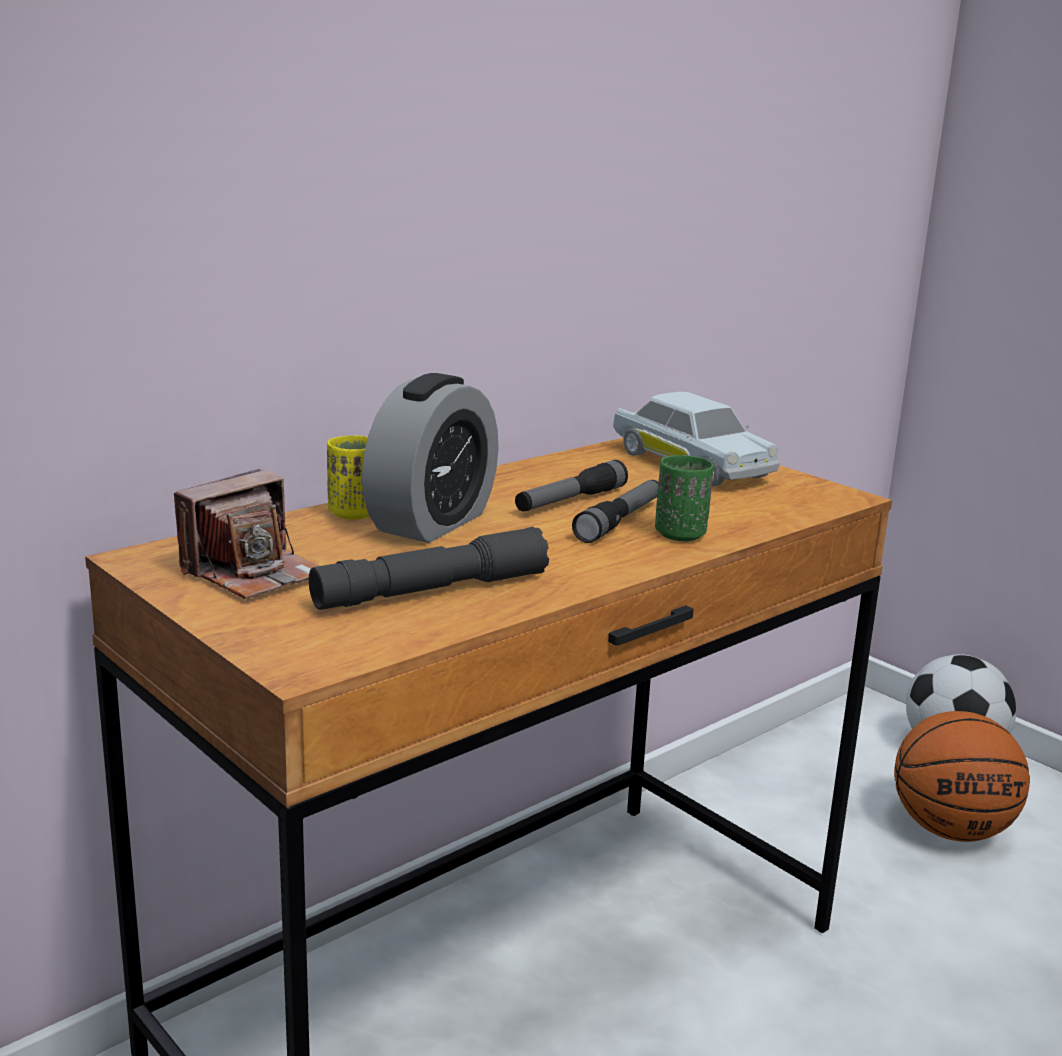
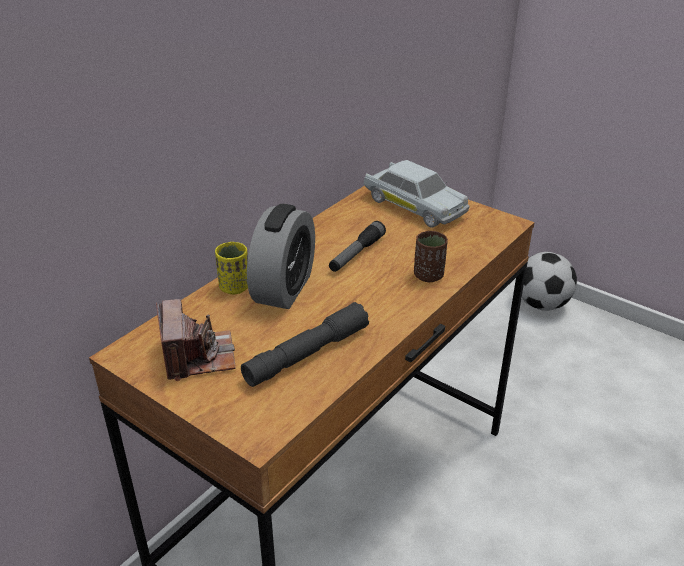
camera: 10 degrees left, 15 degrees up
(254, 573) = (198, 356): camera -> camera turned 45 degrees counterclockwise
(620, 521) = (391, 269): flashlight -> none
(680, 534) = (428, 276): green cup -> brown cup
(950, 830) = (549, 357): basketball -> none

